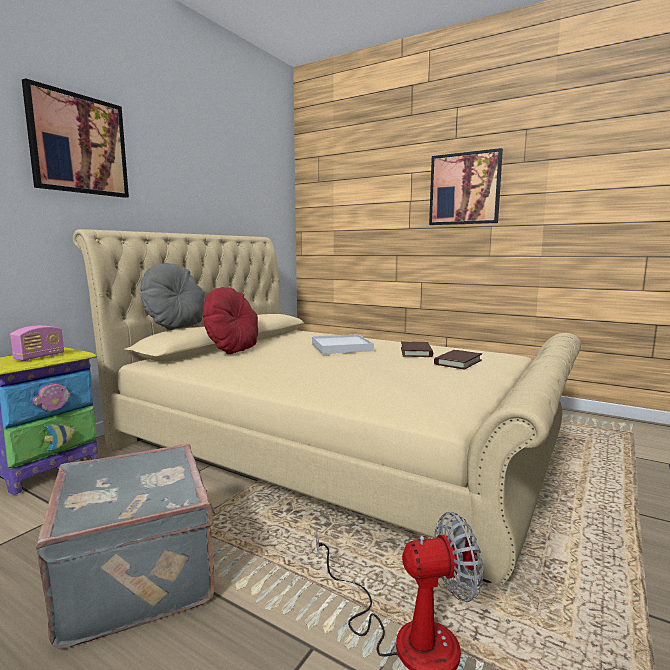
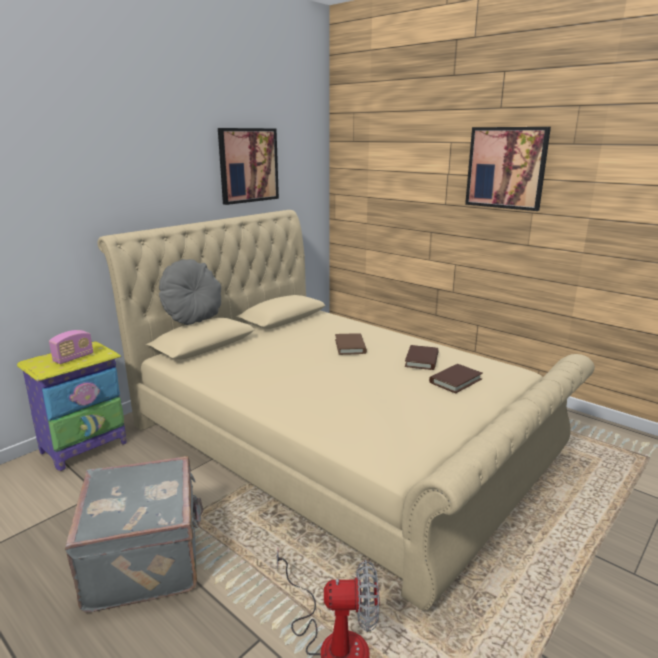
camera: 10 degrees right, 10 degrees up
(78, 144) = (99, 151): picture -> picture (248, 165)
(232, 351) = (245, 345): red pillow -> none
(341, 347) = (350, 346): white tray -> brown book

